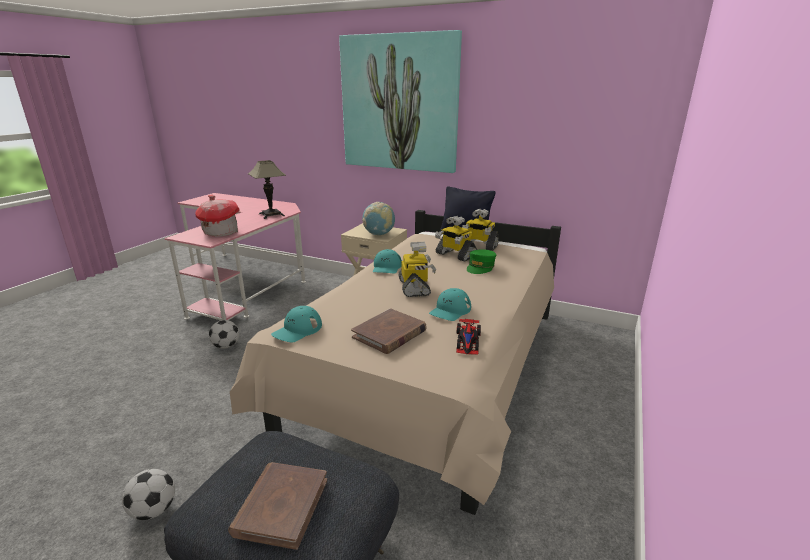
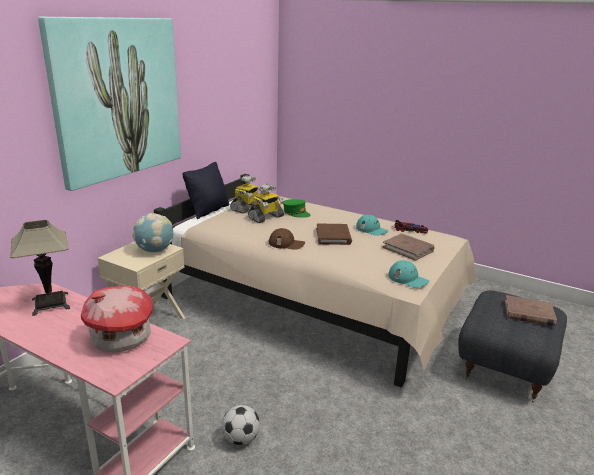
camera: 85 degrees left, 0 degrees up
(154, 510) = (491, 440): football -> none
(386, 267) = (286, 243): turquoise cap -> brown cap
(415, 288) = (333, 236): toy robot -> brown book

